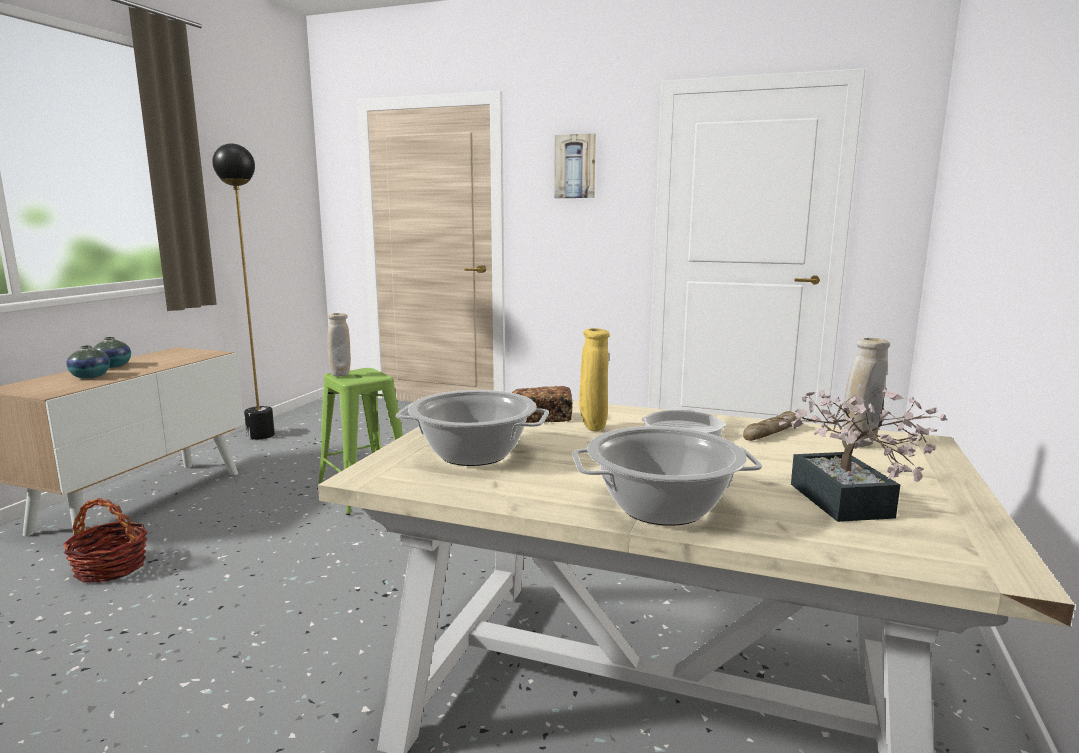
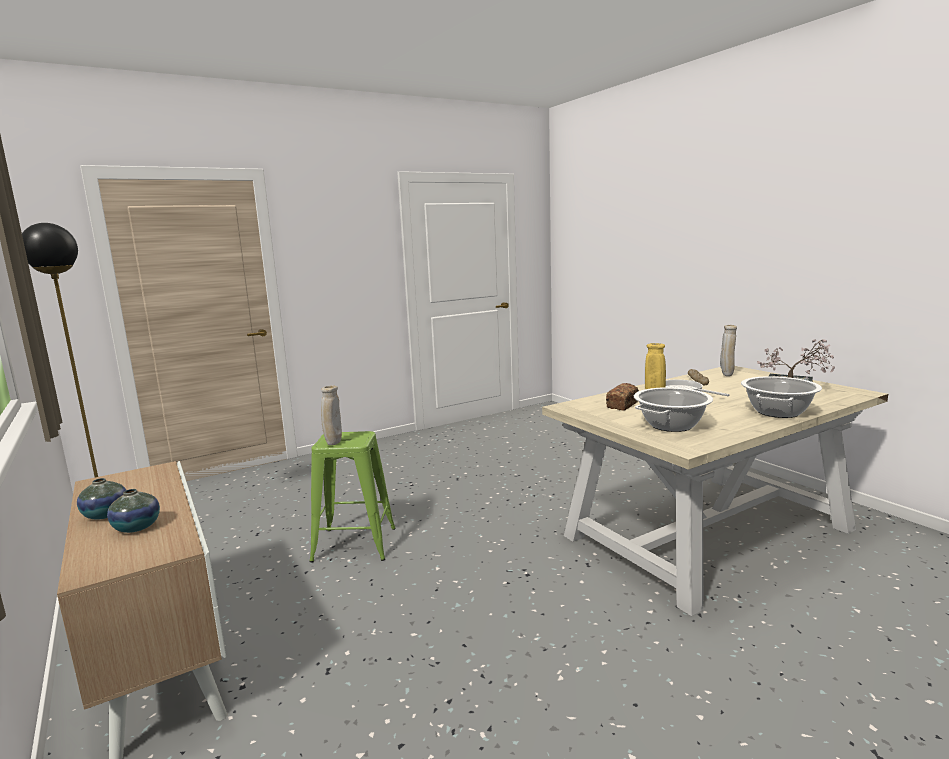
camera: 50 degrees left, 0 degrees up
(110, 568) = (308, 699): basket -> none
(575, 166) = (339, 236): picture -> none

